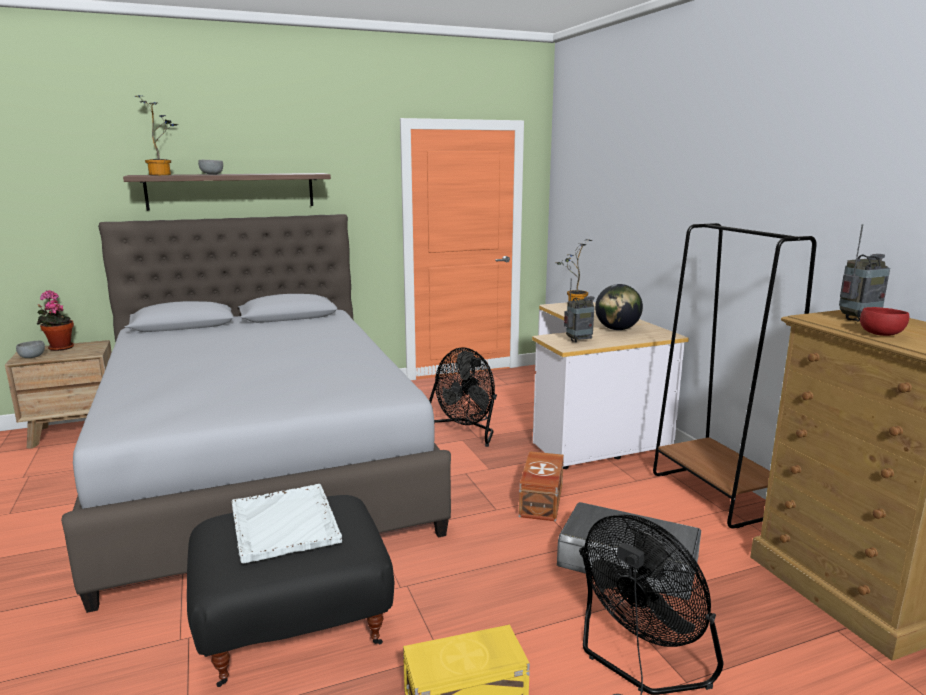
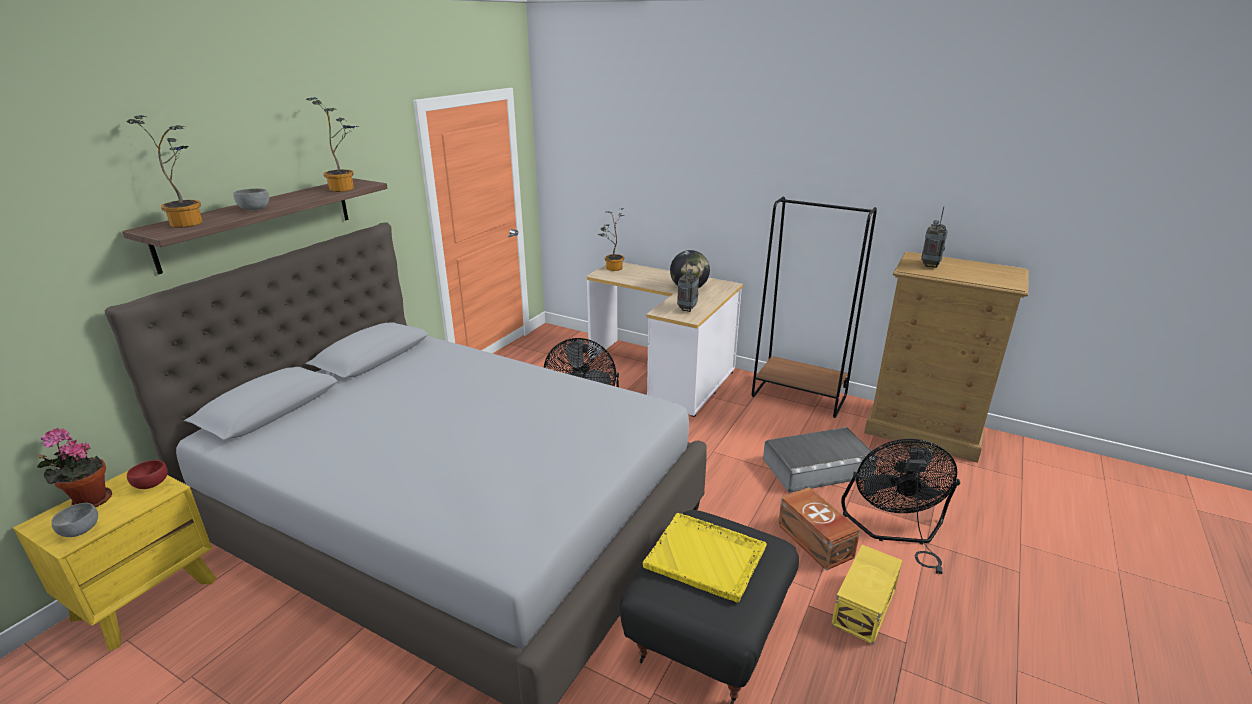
camera: 40 degrees left, 10 degrees up
(75, 432) = (146, 598): brown nightstand -> yellow nightstand
(284, 524) = (706, 558): white tray -> yellow tray
(295, 173) = (345, 188): none -> potted plant
(540, 501) = (715, 449): brown storage box -> brown storage box (814, 542)
(880, 335) = (963, 277): red bowl -> red bowl (151, 484)

